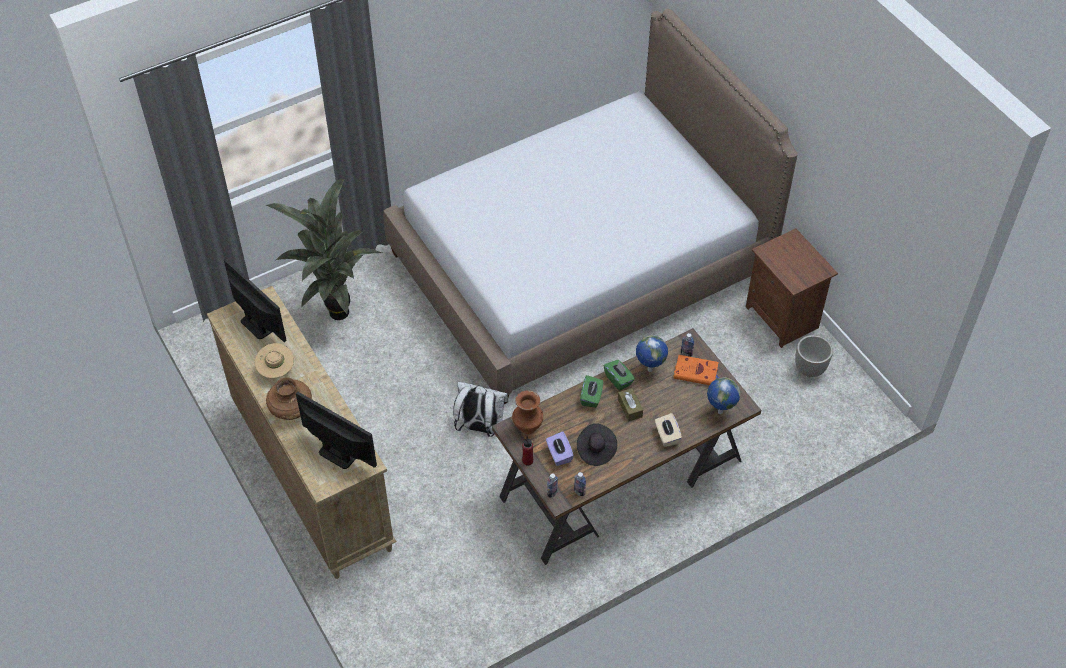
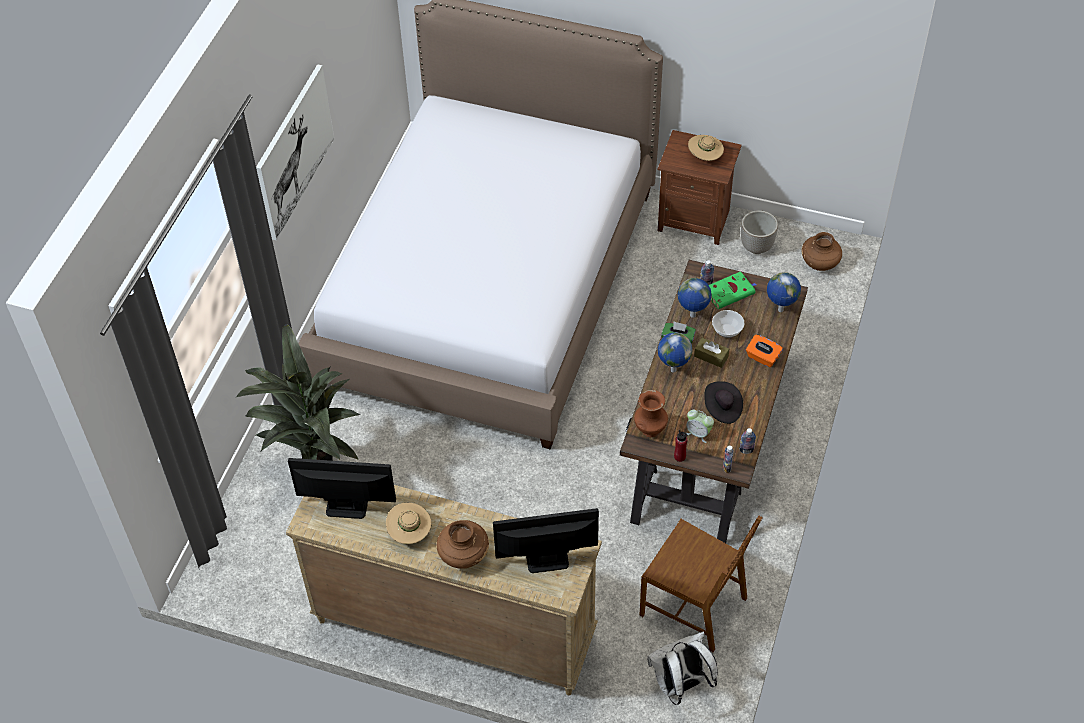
camera: 40 degrees left, 0 degrees up
(449, 60) = (294, 151): none -> picture
(480, 427) = (552, 478): white backpack -> white backpack (680, 685)
(481, 587) = (695, 605): none -> brown chair
(559, 454) = (698, 433): purple tissue box -> alarm clock
(591, 397) = (672, 370): green tissue box -> globe
(663, 398) = (727, 330): none -> bowl
(667, 436) = (762, 357): beige tissue box -> orange tissue box
(697, 372) = (730, 292): orange book -> green book
(798, 264) = (705, 157): none -> beige hat
(847, 415) = (820, 263): none -> brown vase

